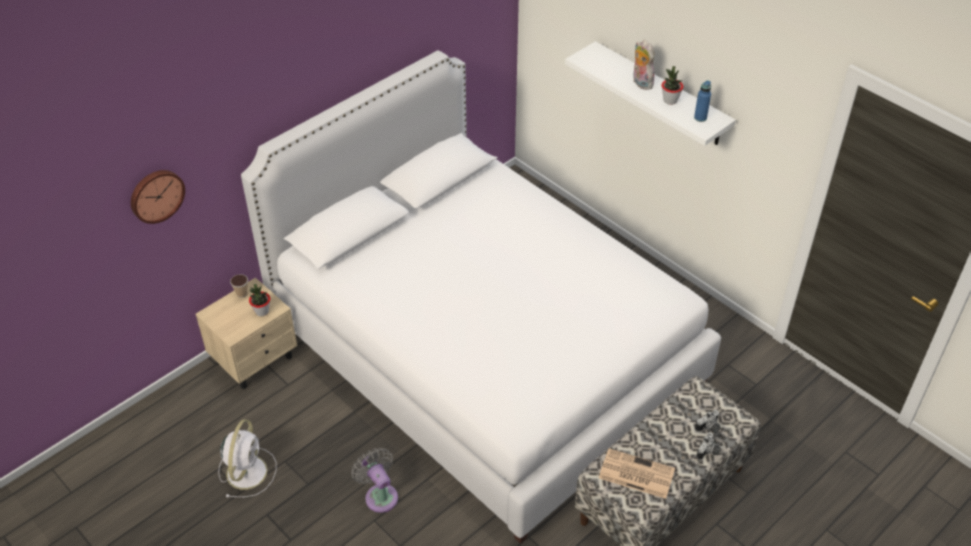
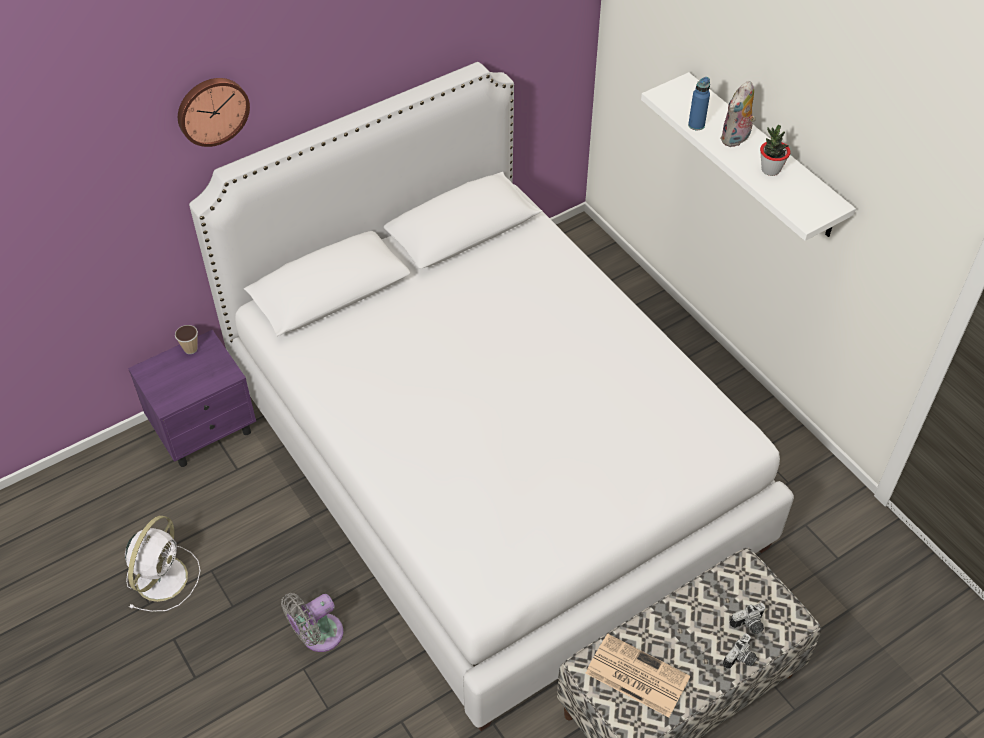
camera: 10 degrees right, 5 degrees up
(156, 195) = (69, 222): wall clock -> wall clock (212, 110)
(255, 359) = (205, 429): beige nightstand -> purple nightstand
(262, 311) = (209, 376): potted plant -> none
(380, 495) = (317, 635): grey fan -> grey fan turned 105 degrees counterclockwise
(640, 83) = (736, 139): plush toy -> plush toy turned 120 degrees counterclockwise
(700, 118) = (806, 200): blue bottle -> blue bottle (696, 125)

